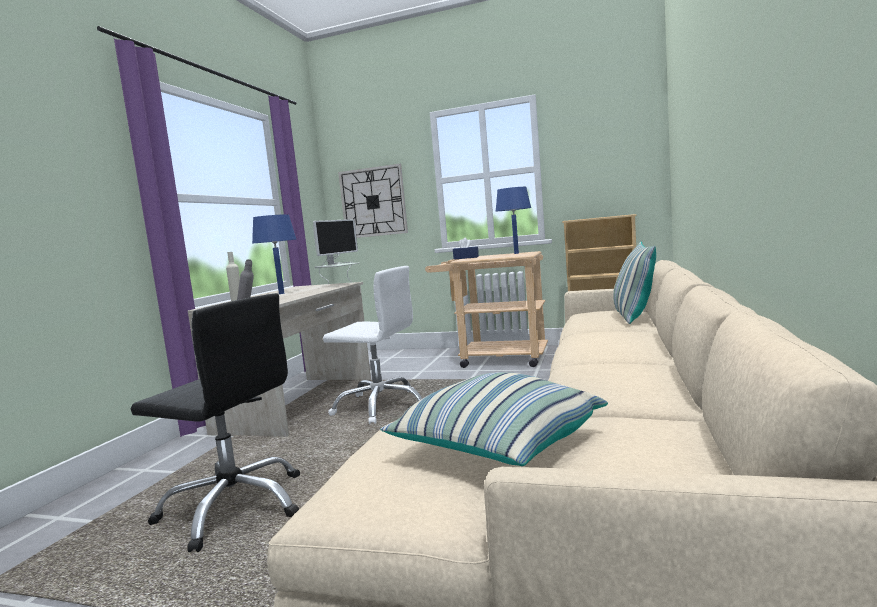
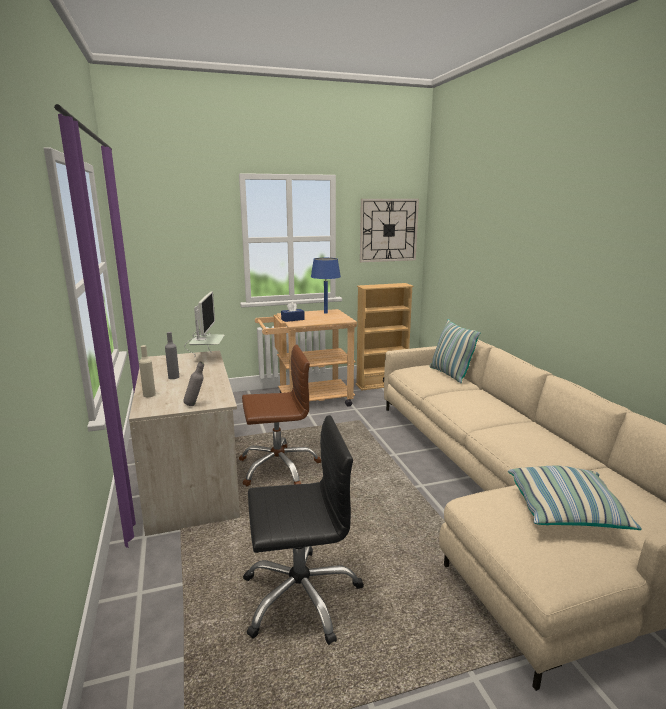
camera: 35 degrees left, 10 degrees up
(281, 293) = (173, 377): blue table lamp -> grey bottle
(373, 202) = (174, 255): wall clock -> wall clock (388, 230)
(380, 406) = (278, 467): white office chair -> brown office chair

